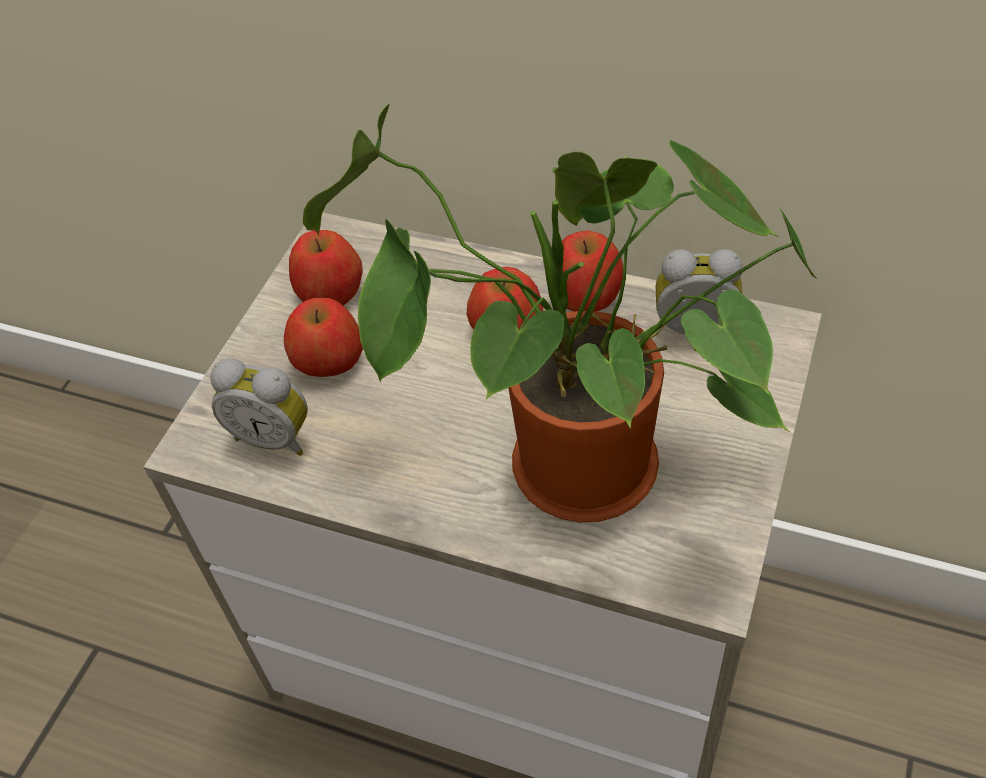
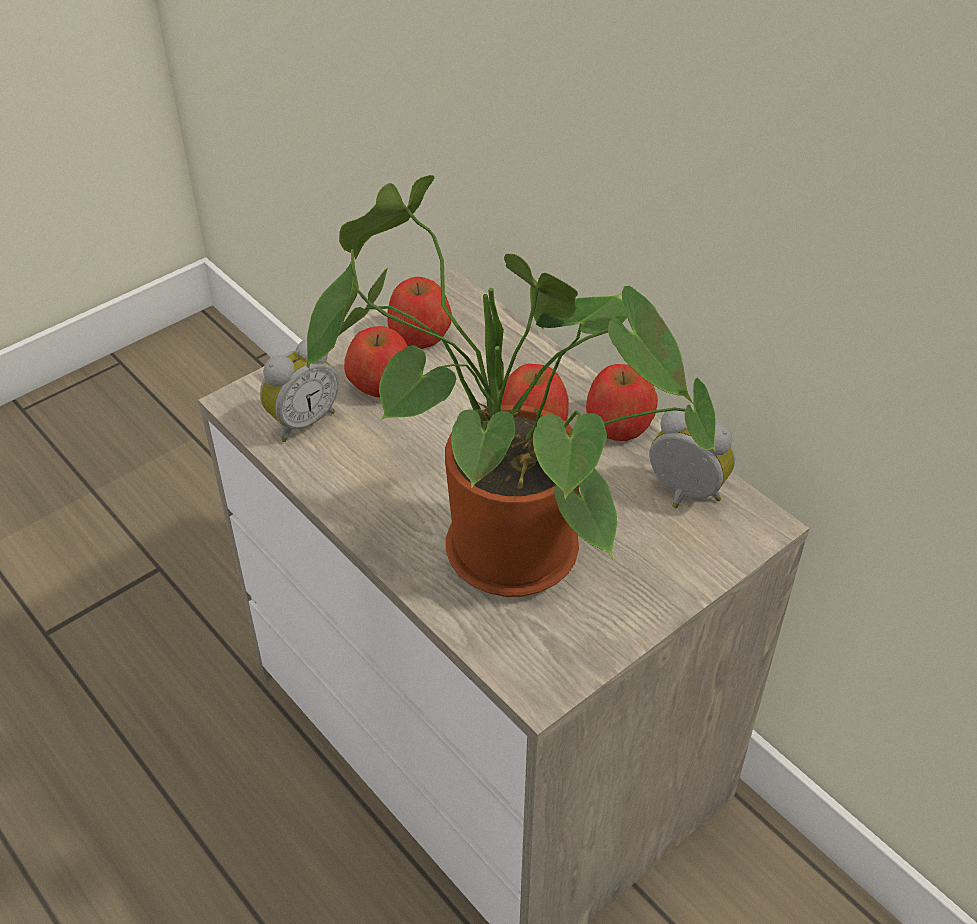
camera: 25 degrees right, 5 degrees down
(274, 436) = (301, 421): alarm clock -> alarm clock turned 90 degrees counterclockwise

